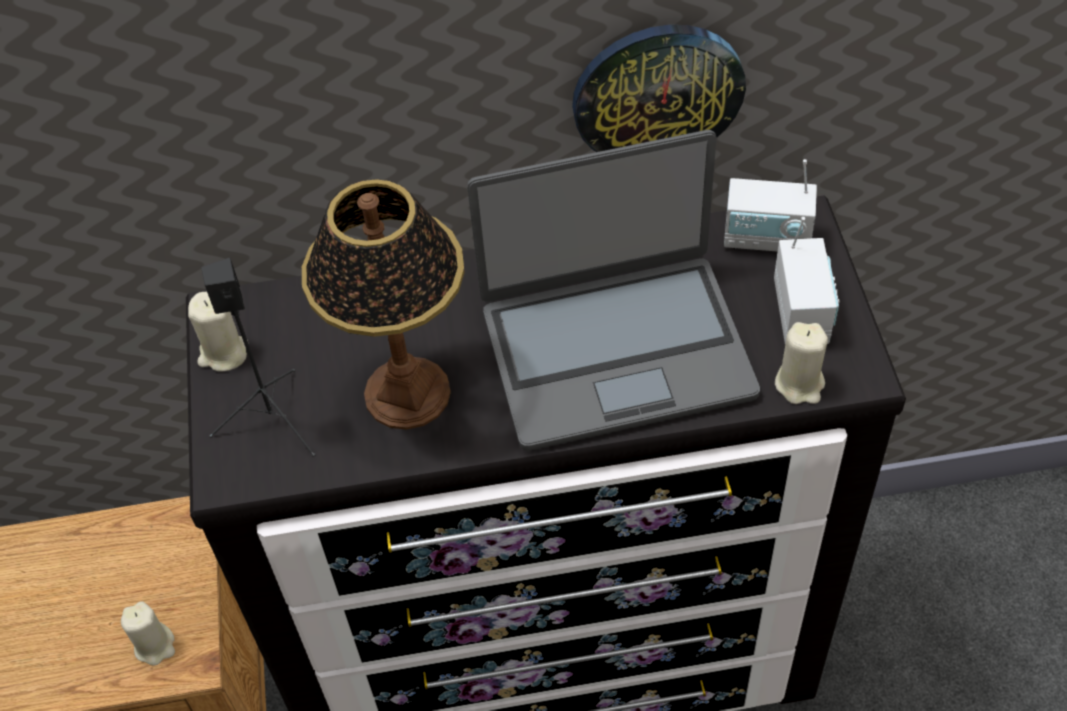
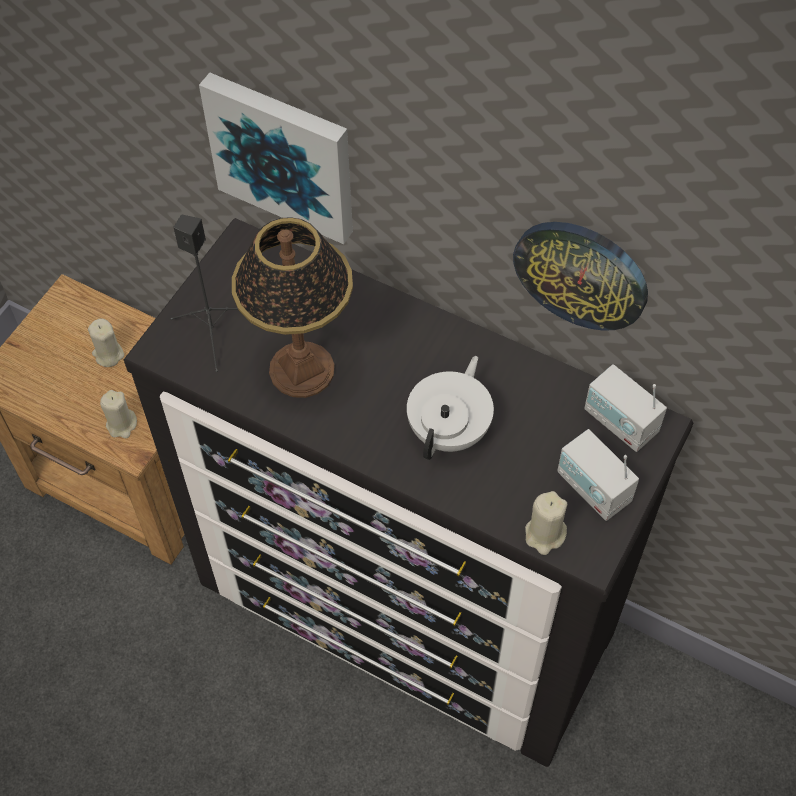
camera: 35 degrees right, 5 degrees up
(223, 353) = (221, 271): beige candle -> beige candle (108, 354)
(233, 165) = (283, 154): none -> picture
(616, 350) = (450, 430): laptop -> white teapot
(801, 312) = (593, 489): radio -> radio turned 105 degrees clockwise

